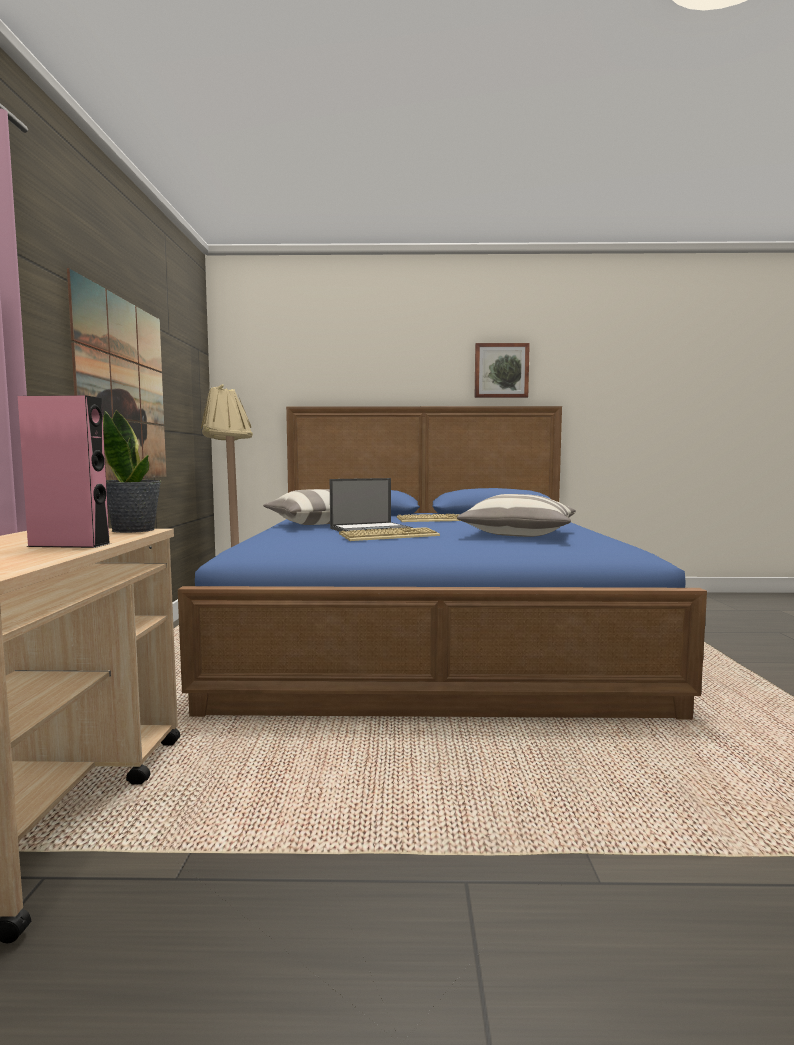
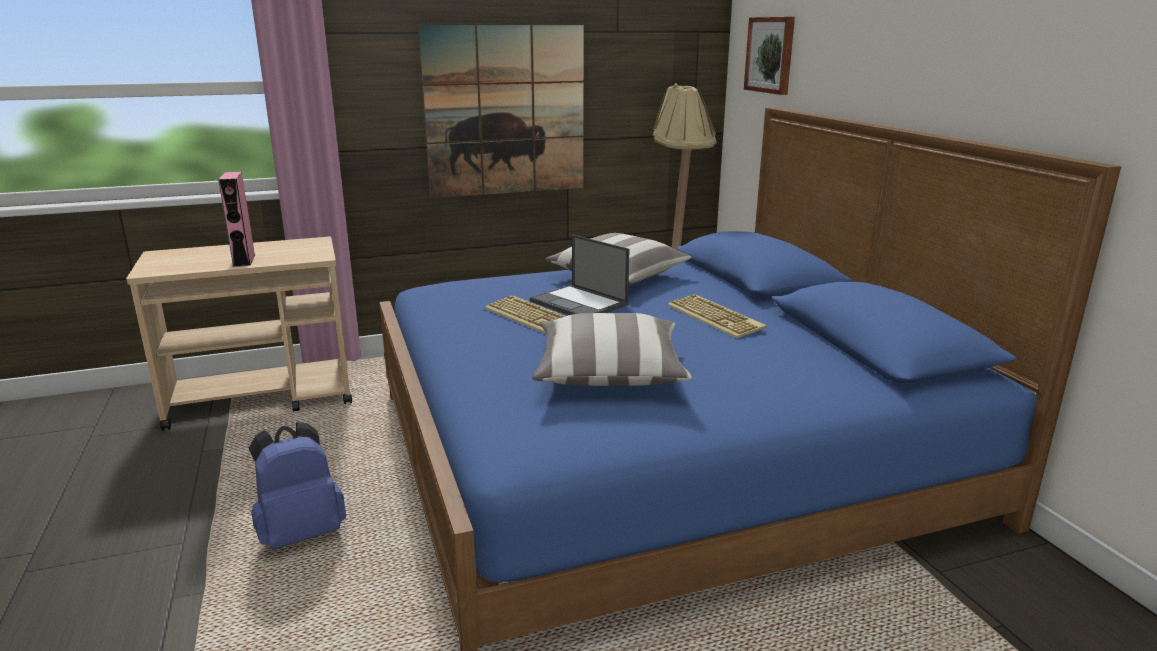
camera: 70 degrees right, 15 degrees up
(134, 530) = (318, 255): potted plant -> none
(480, 784) = (301, 533): none -> blue backpack
(501, 371) = (1027, 73): picture -> picture (770, 55)

